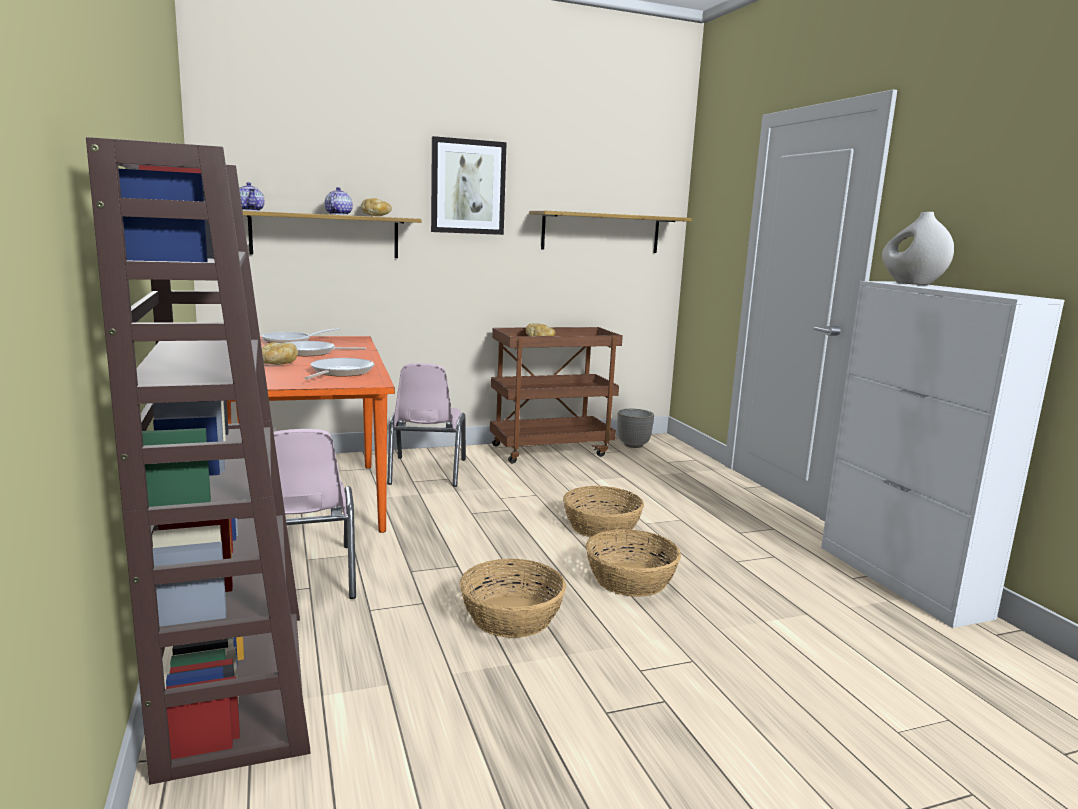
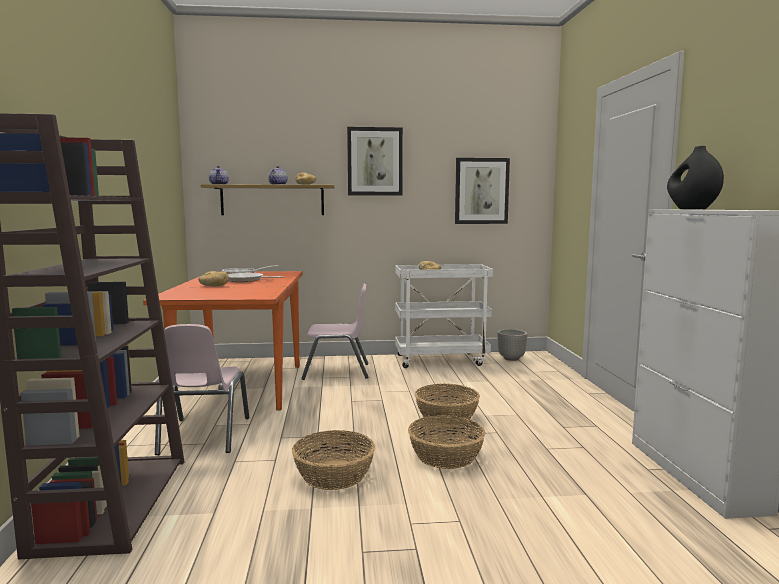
camera: 15 degrees right, 5 degrees down
(340, 372) = (249, 291): frying pan -> none
(426, 472) = (337, 371): pink chair -> pink chair turned 105 degrees counterclockwise
(551, 450) = (441, 360): brown cart -> white cart
(601, 232) = (481, 191): shelf -> picture
(911, 283) = (691, 209): white vase -> black vase

